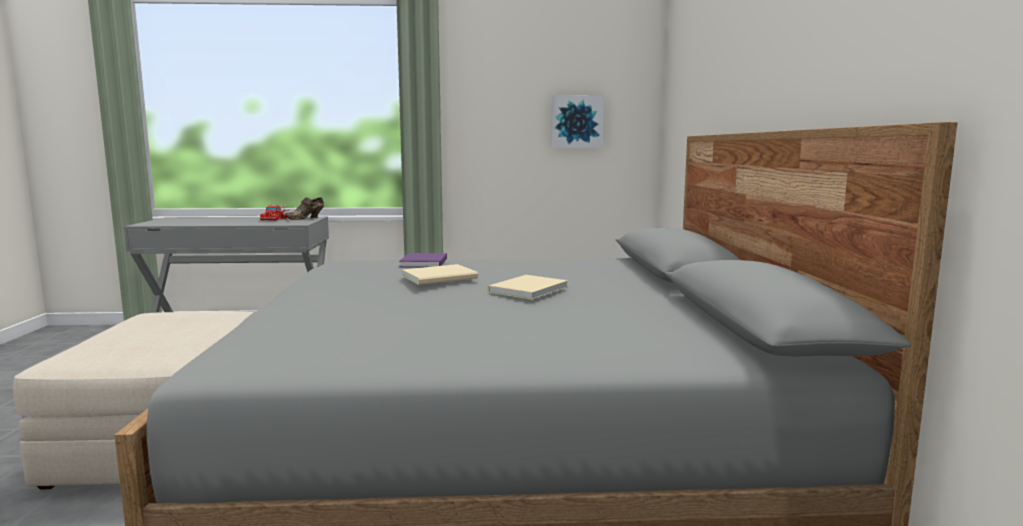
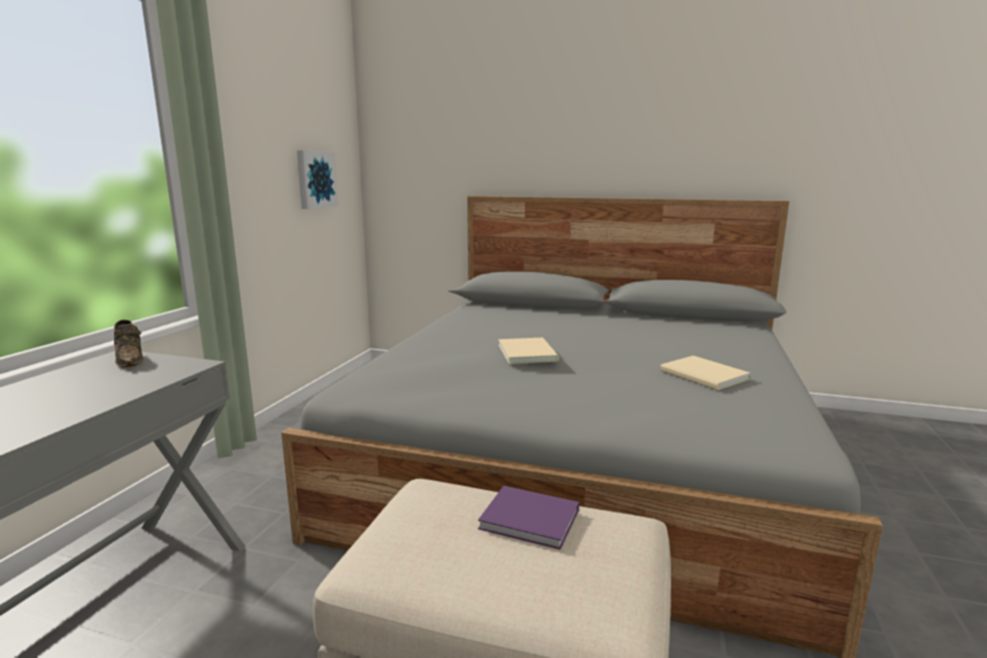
camera: 70 degrees left, 5 degrees up
(277, 218) = (80, 376): toy truck -> none
(423, 263) = (454, 351): purple book -> purple book (532, 520)
(525, 289) = (584, 338): beige book -> beige book (704, 376)

